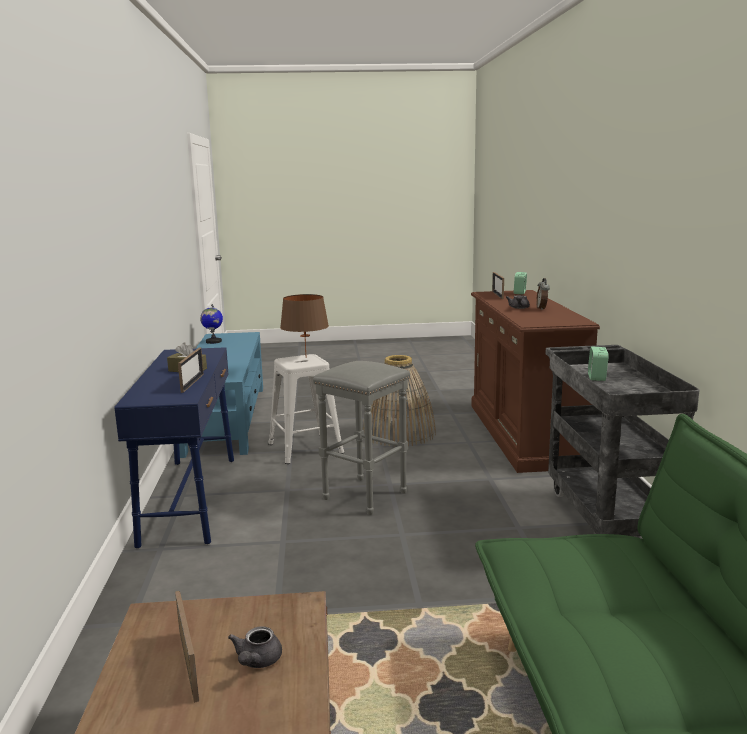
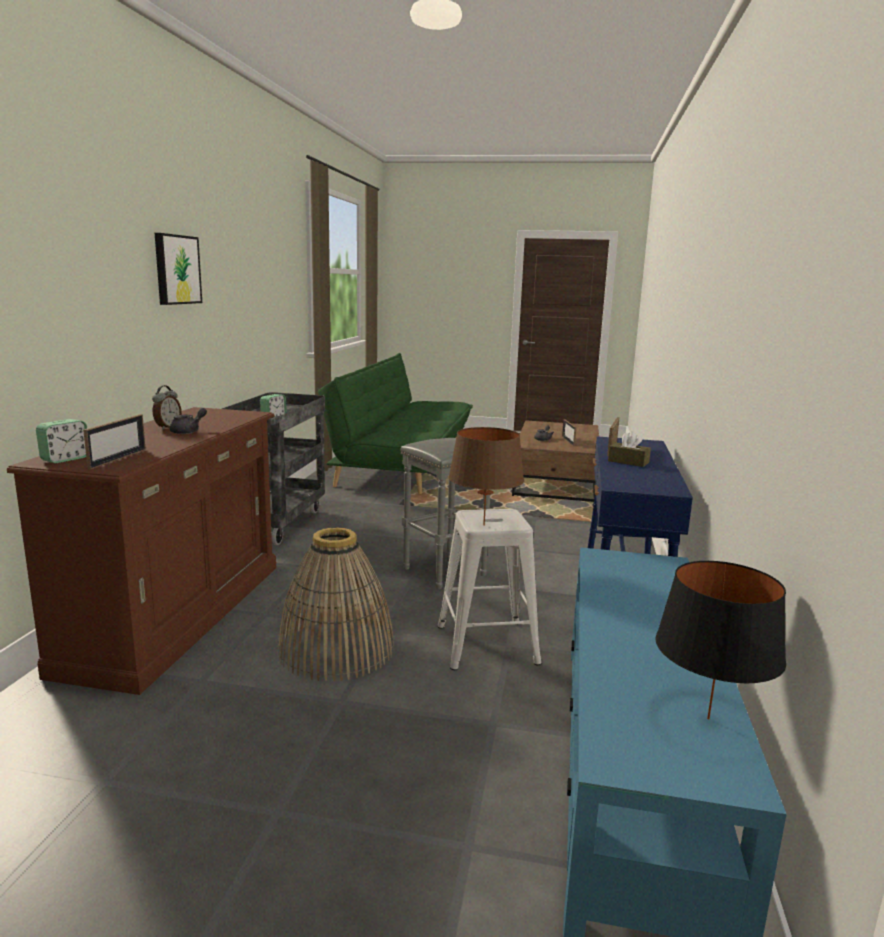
camera: 165 degrees left, 0 degrees up
(213, 341) = (708, 718): globe -> black table lamp
(625, 195) = (176, 269): none -> picture

